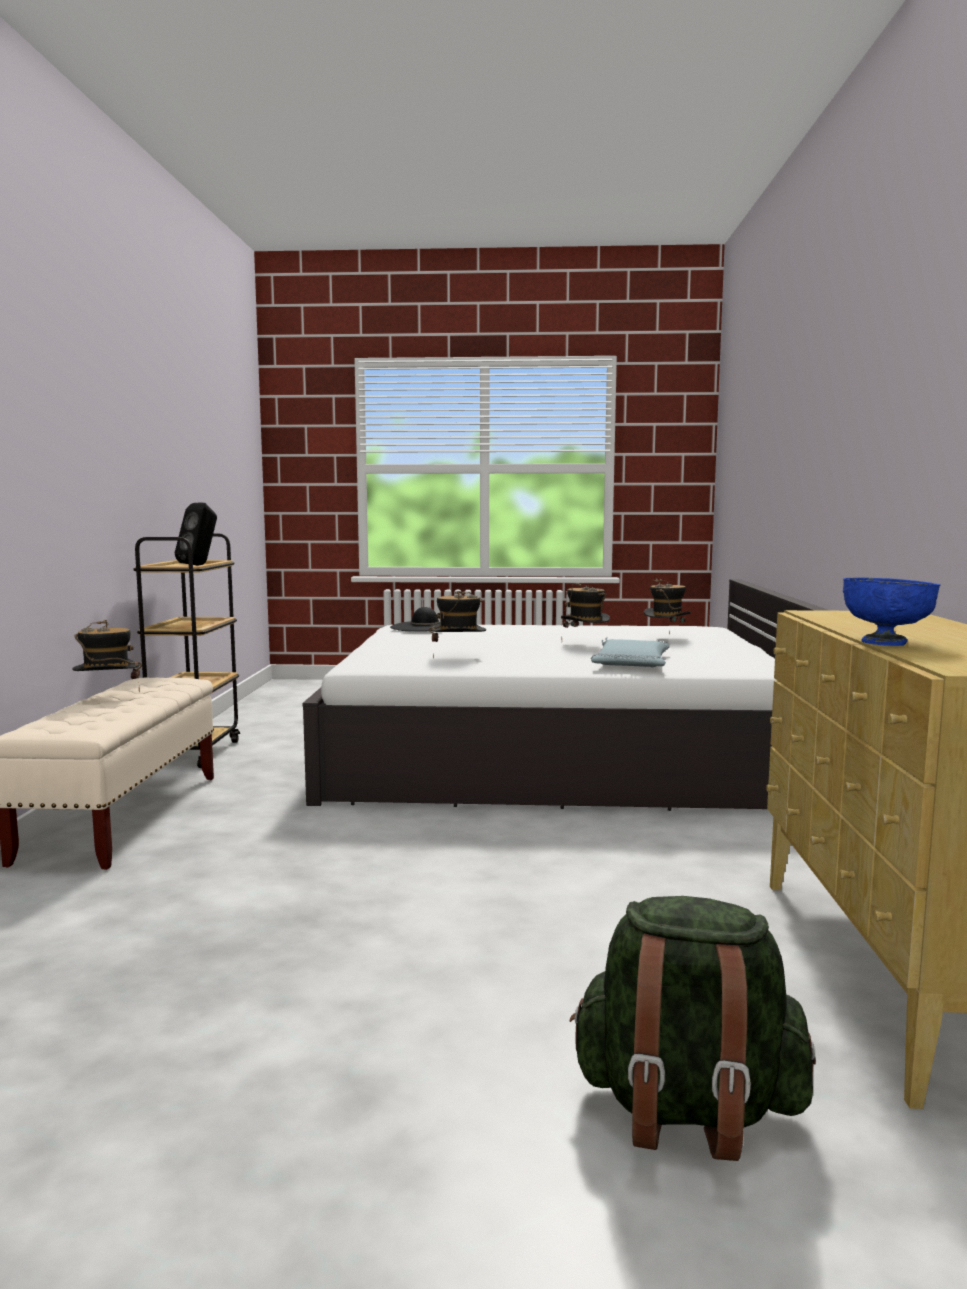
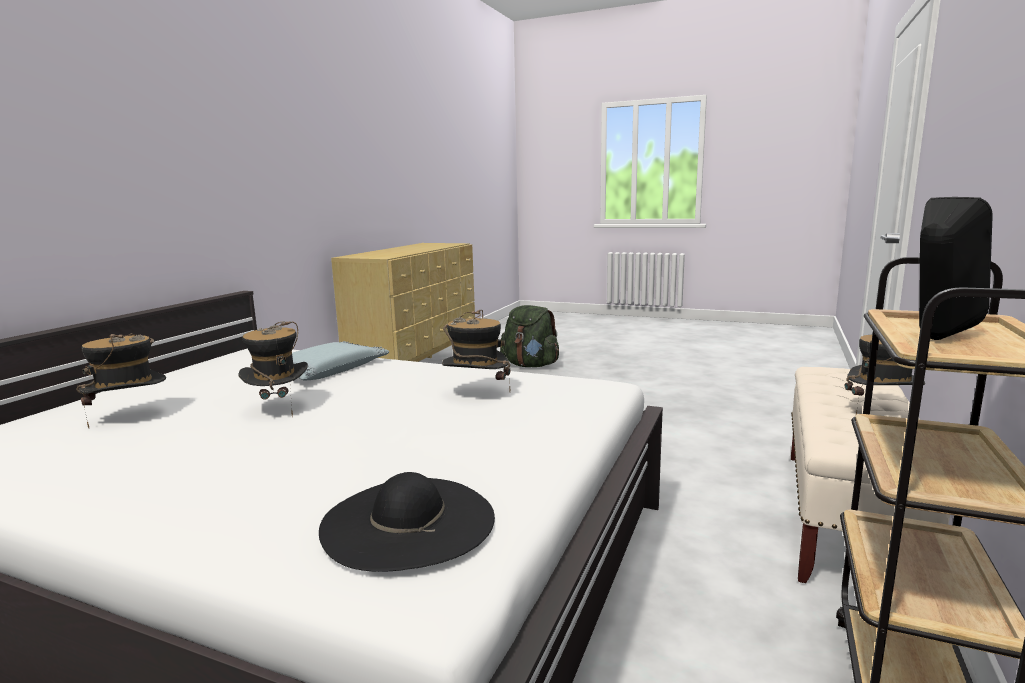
camera: 160 degrees left, 5 degrees up
(885, 642) = (437, 248): blue bowl -> none

